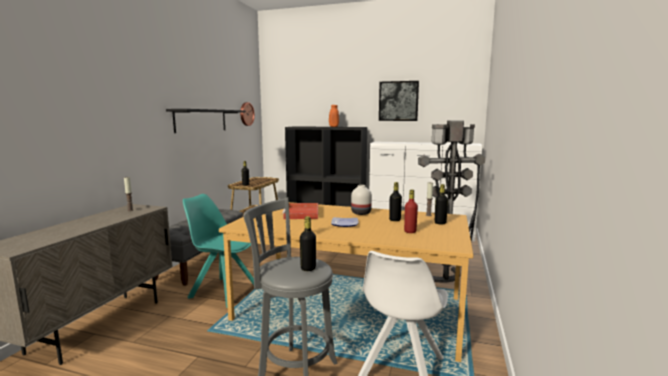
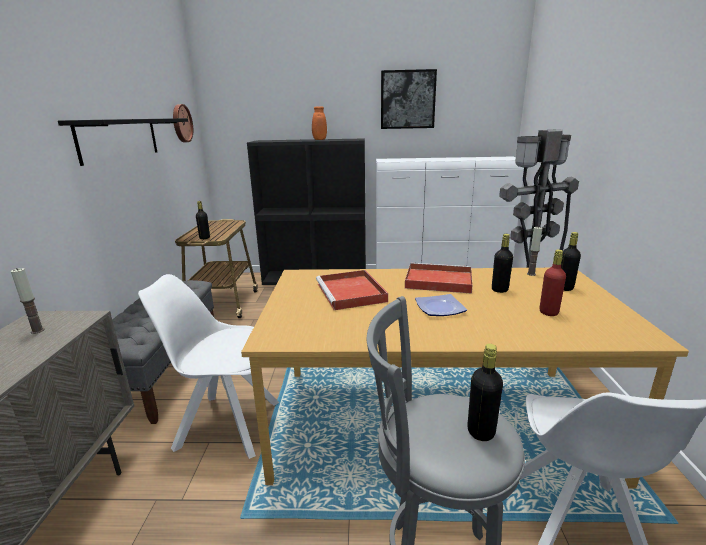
camera: 15 degrees left, 10 degrees up
(223, 291) = (226, 424): turquoise chair -> white chair
(360, 213) = (437, 281): white vase -> red tray

